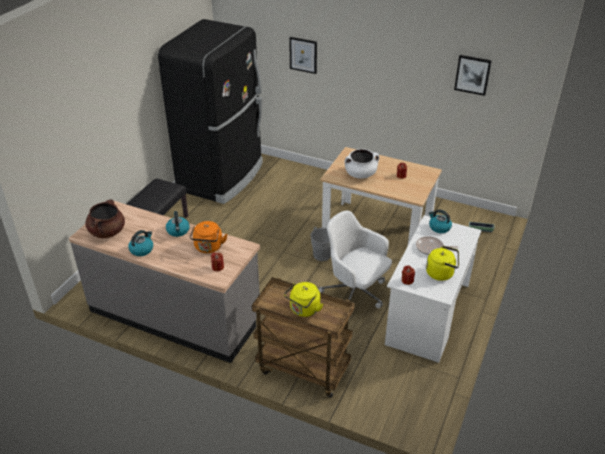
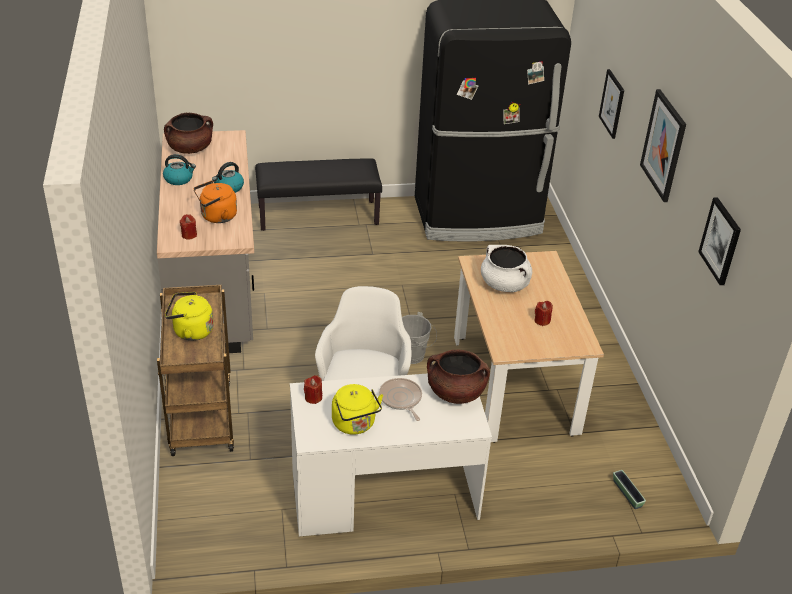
camera: 55 degrees right, 0 degrees up
(384, 52) = (664, 145): none -> picture
(439, 227) = (455, 393): kettle -> brown cooking pot

